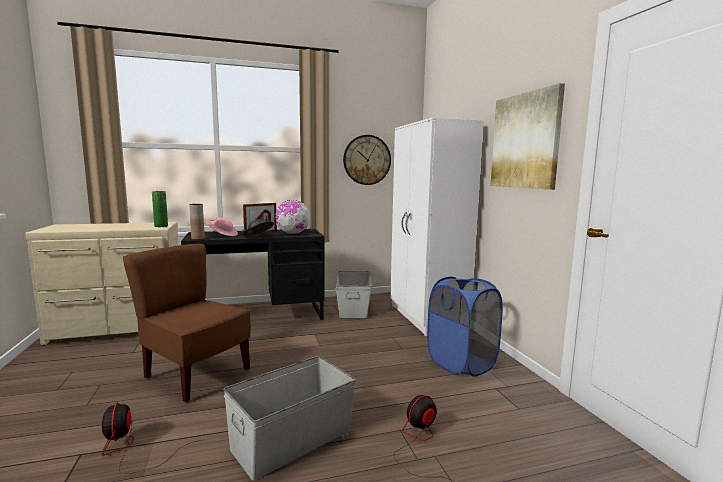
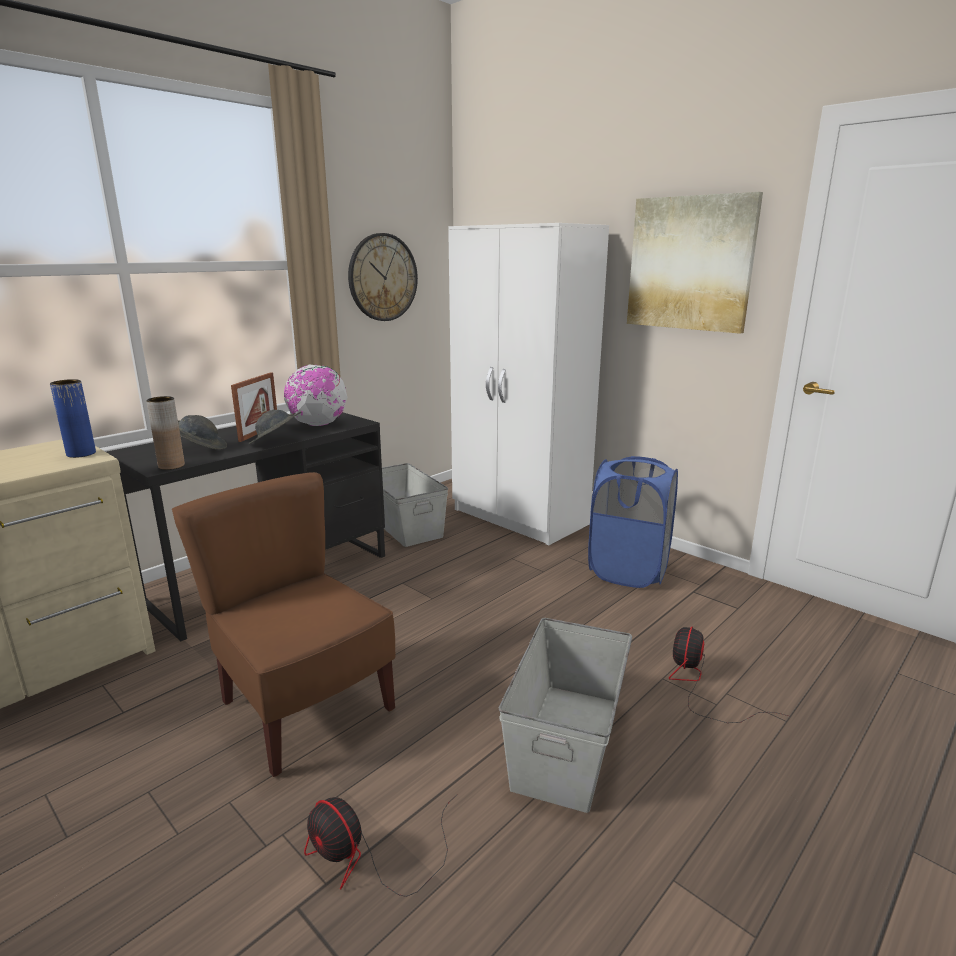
camera: 30 degrees left, 10 degrees up
(161, 226) = (81, 454): green vase -> blue vase
(195, 374) = (304, 708): brown chair -> brown chair turned 45 degrees clockwise
(223, 235) = (198, 448): pink hat -> grey hat

